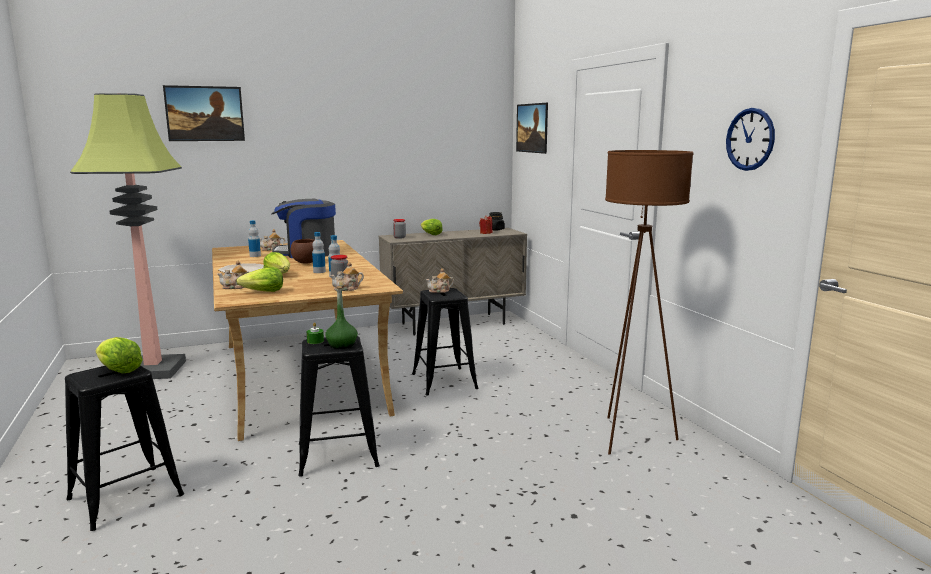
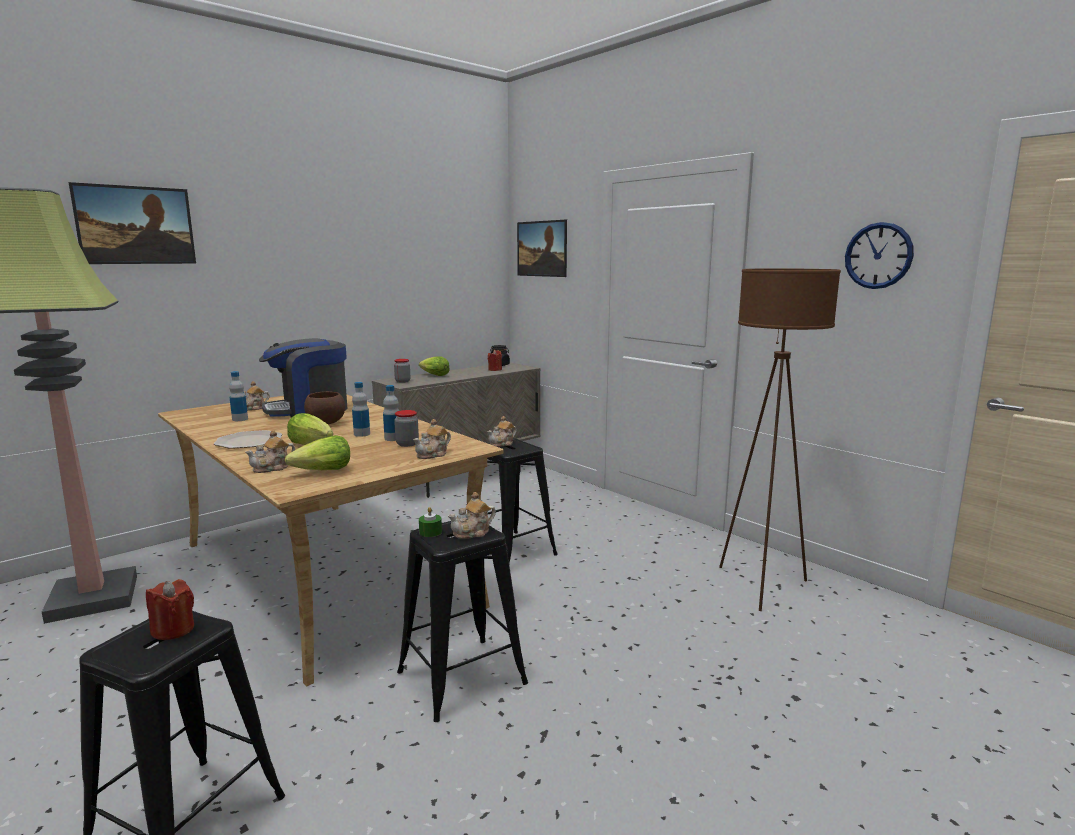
camera: 20 degrees left, 0 degrees up
(118, 370) = (173, 630): lettuce -> red candle
(342, 345) = (473, 532): green bottle -> teapot

